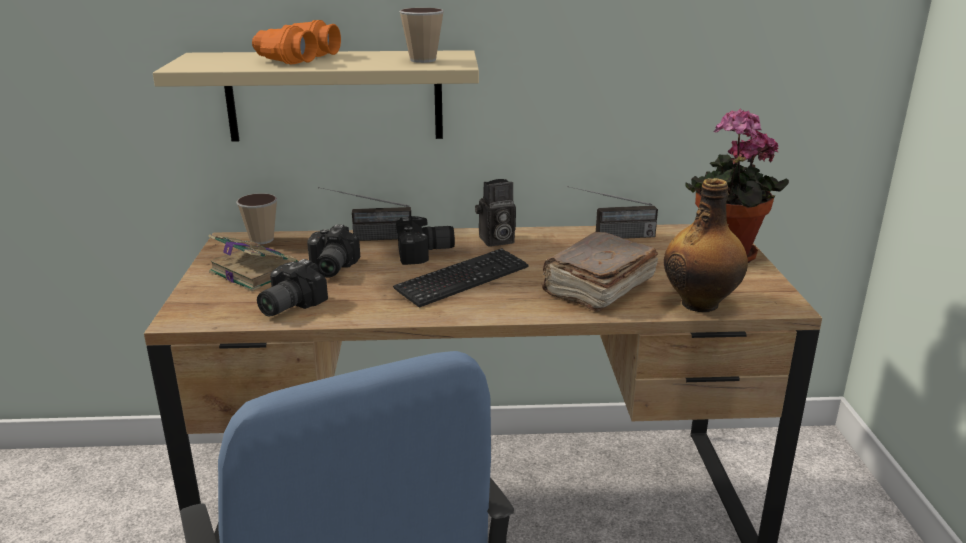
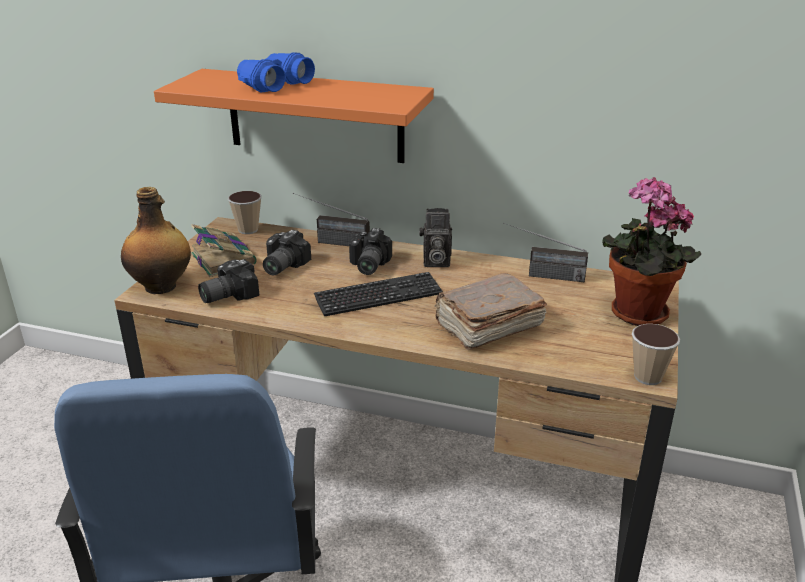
camera: 20 degrees right, 5 degrees up
(296, 58) = (274, 85): orange binoculars -> blue binoculars
(334, 96) = (315, 116): beige shelf -> orange shelf
(423, 60) = (372, 97): cup -> cup (648, 377)
(426, 254) = (367, 265): camera -> camera turned 90 degrees clockwise
(701, 303) = (570, 360): bottle -> bottle (162, 287)

